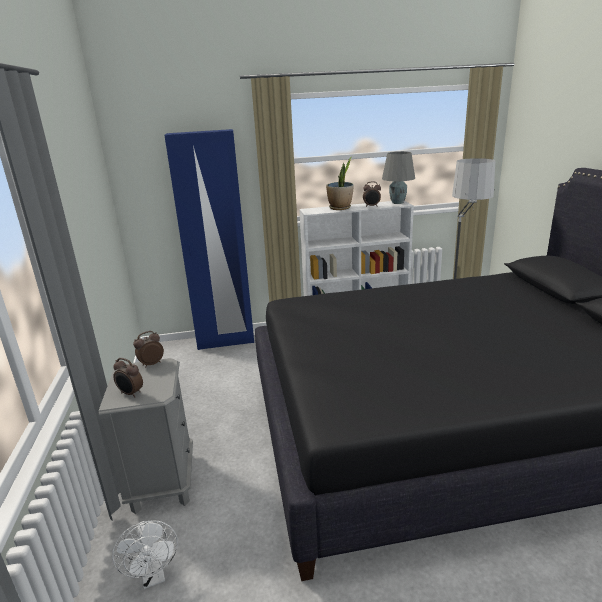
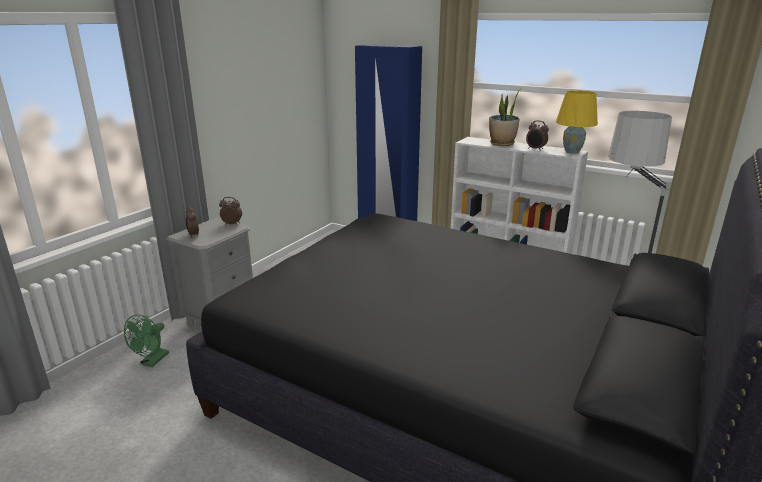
camera: 40 degrees right, 0 degrees up
(154, 576) = (152, 361): white fan -> green fan
(398, 202) = (572, 152): grey table lamp -> yellow table lamp

